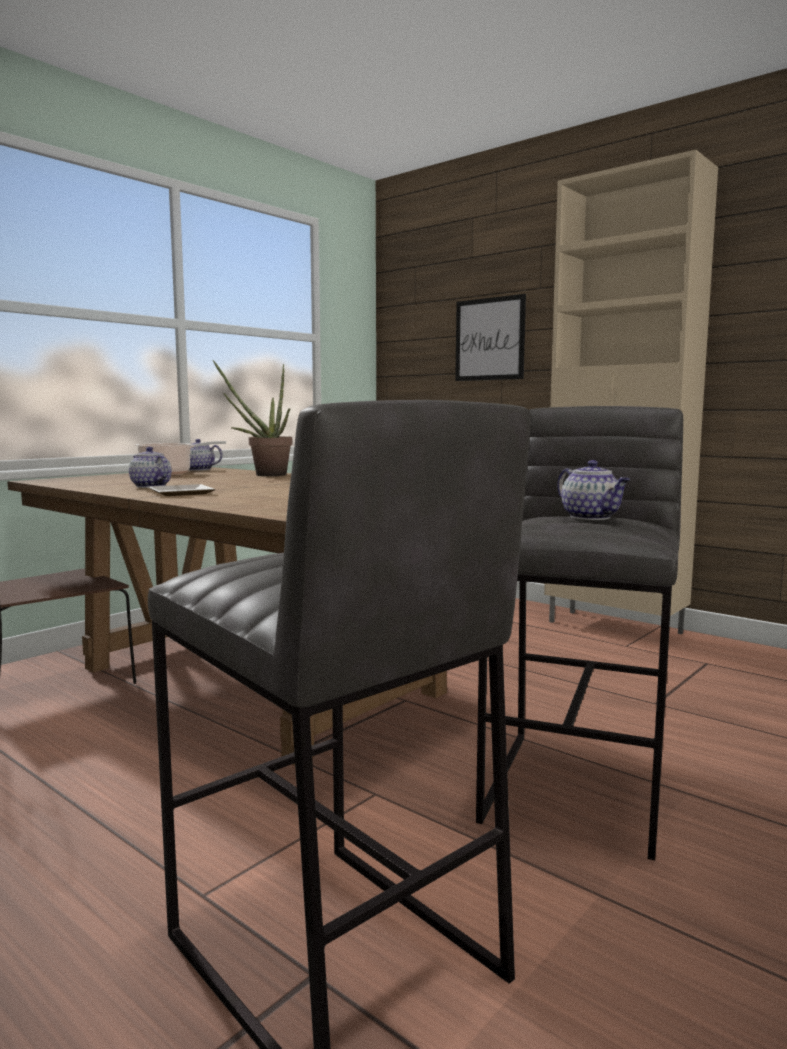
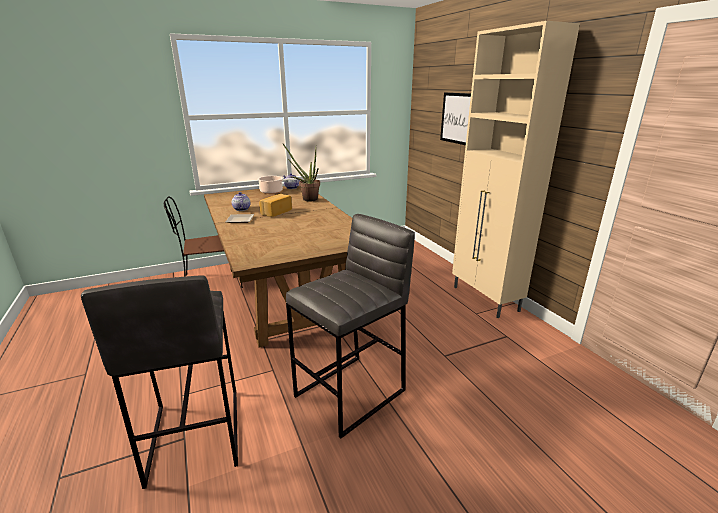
camera: 25 degrees right, 15 degrees up
(236, 485) = (275, 212): none -> bread
(592, 517) = (347, 284): teapot -> none

